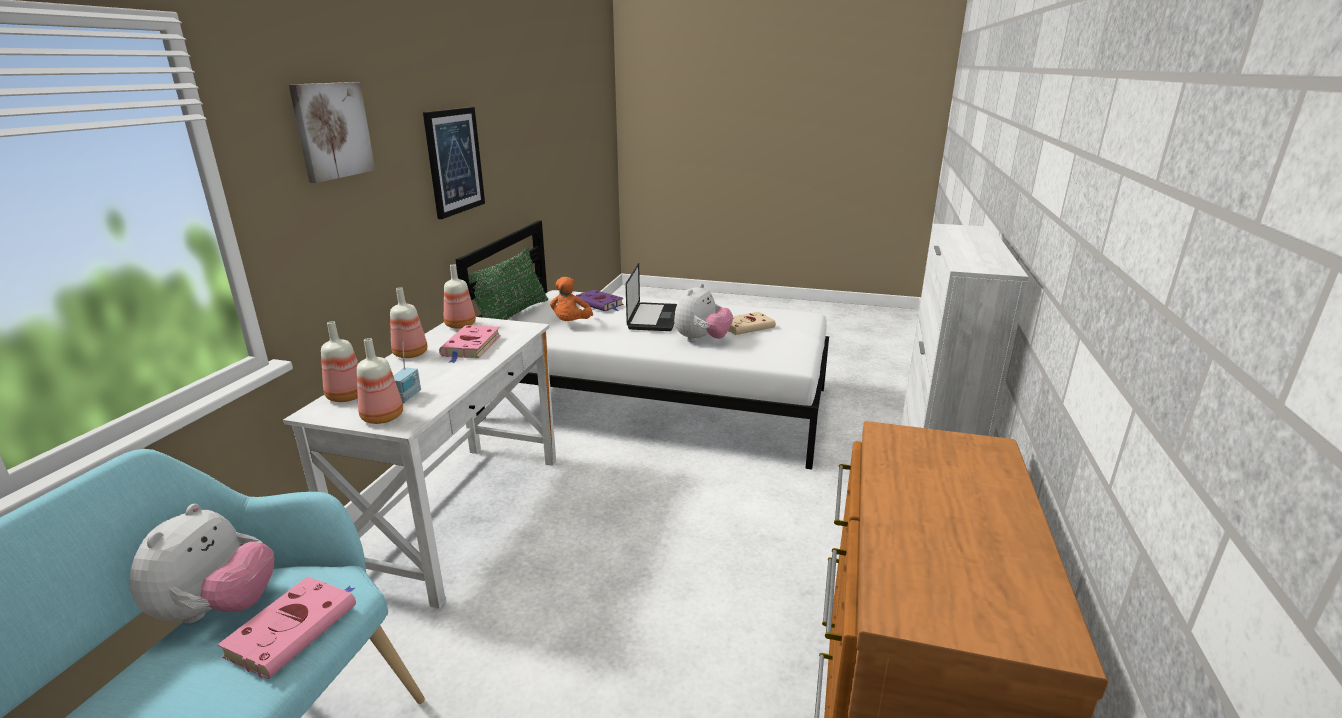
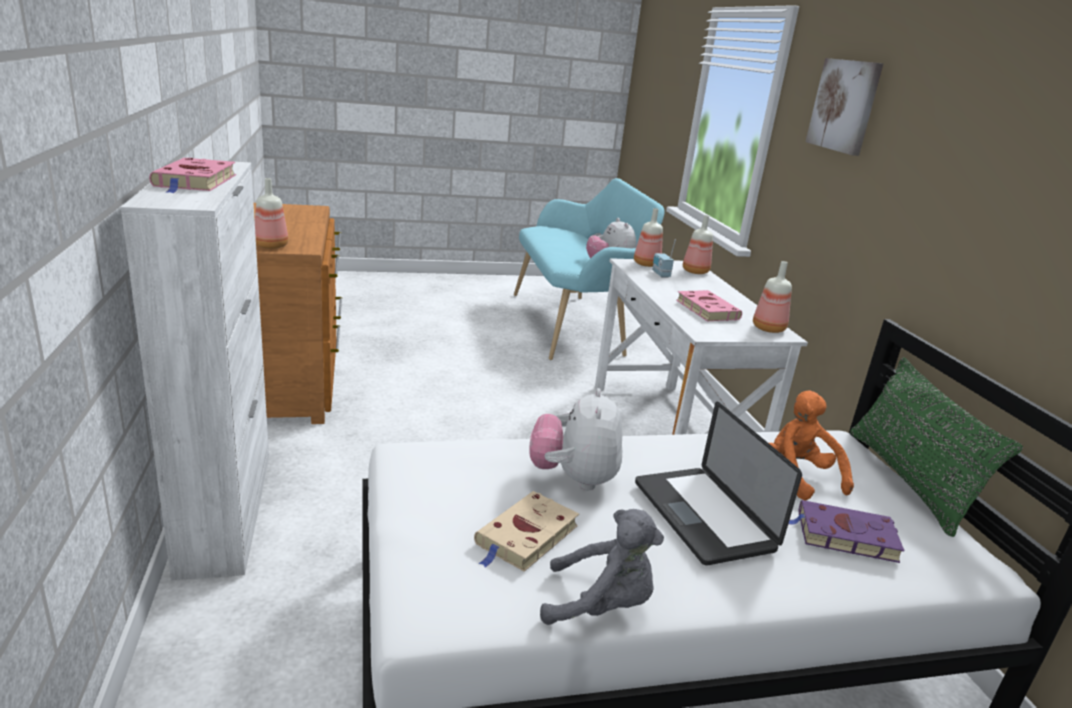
camera: 150 degrees right, 0 degrees up
(295, 628) = (564, 259): pink book -> pink book (195, 181)
(410, 354) = (734, 299): bottle -> bottle (272, 246)
(454, 161) = (977, 205): picture -> none
(734, 308) = (601, 605): none -> grey plush toy

